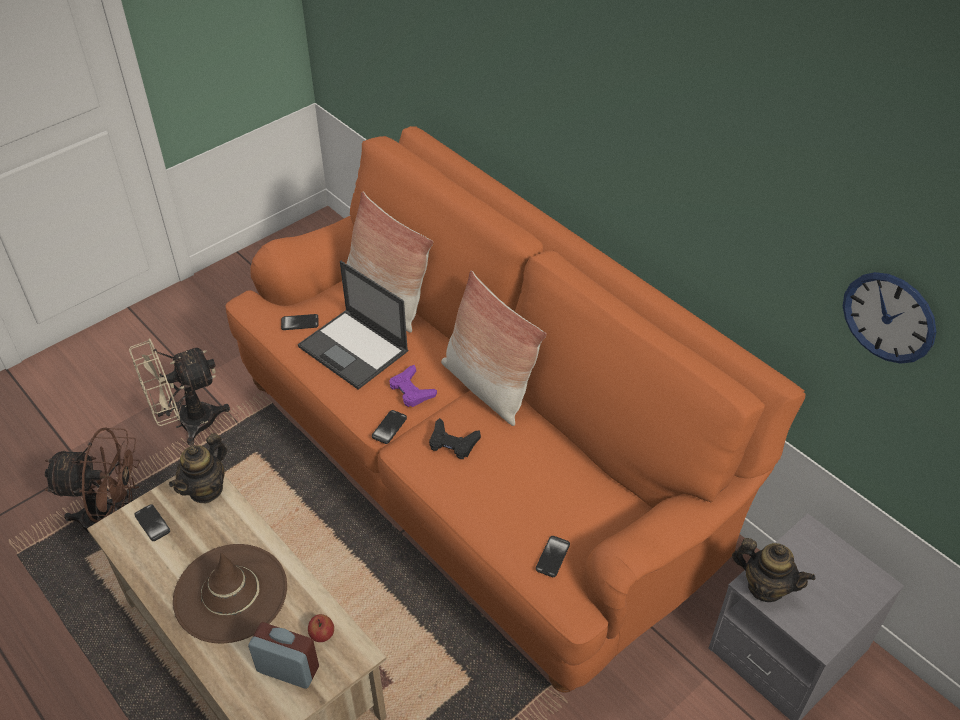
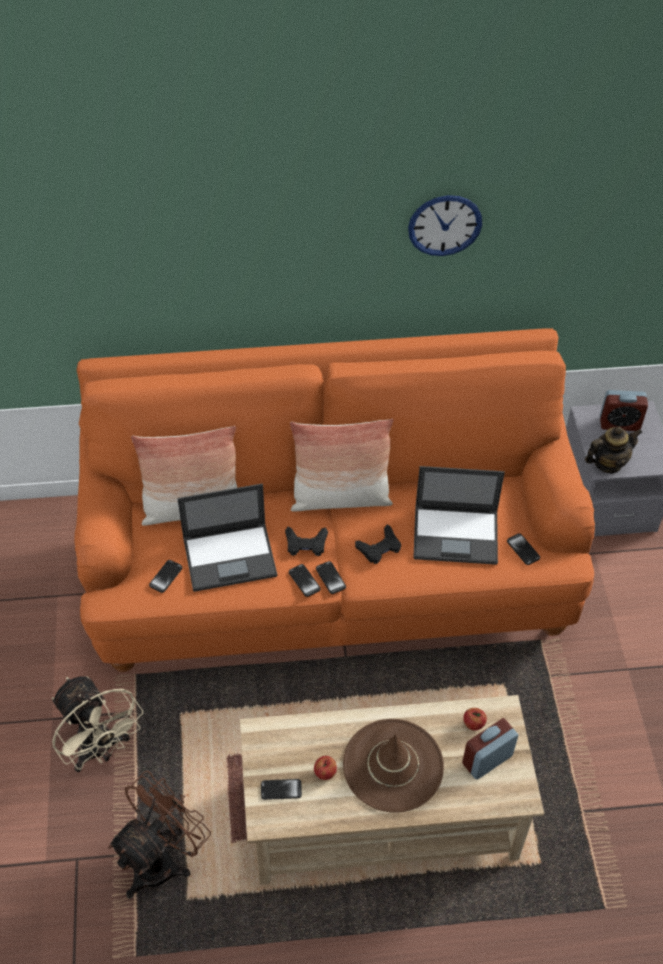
camera: 55 degrees left, 5 degrees up
(187, 424) = (100, 750): beige fan -> beige fan turned 45 degrees counterclockwise
(189, 545) = (325, 773): none -> apple
(206, 489) = (275, 735): teapot -> none
(370, 411) = (304, 581): none -> phone
(411, 390) = (306, 544): purple game controller -> black game controller
(521, 492) = (457, 534): none -> laptop
(833, 569) = (619, 423): none -> alarm clock
(889, 317) = (604, 244): wall clock -> wall clock (445, 225)

